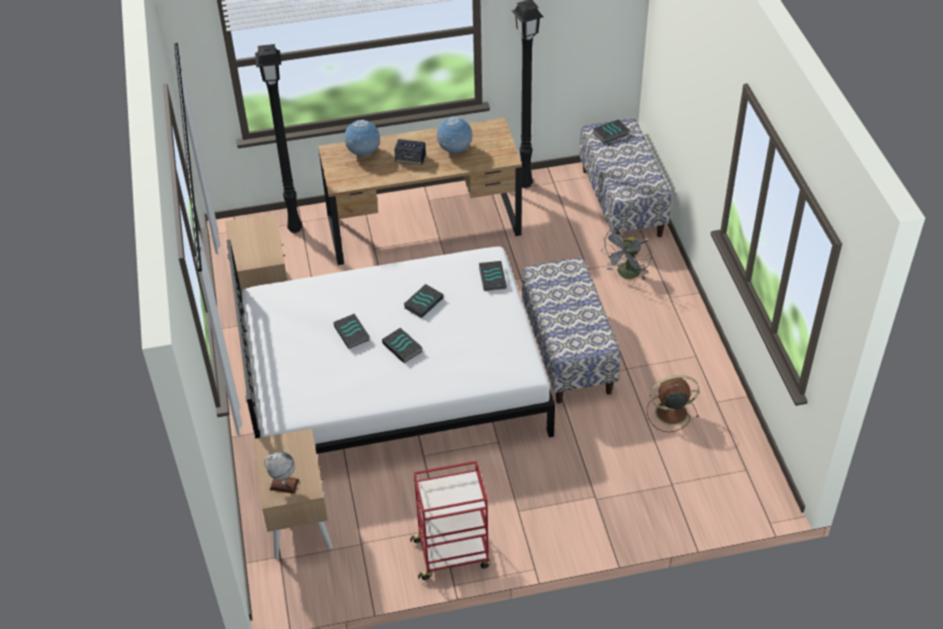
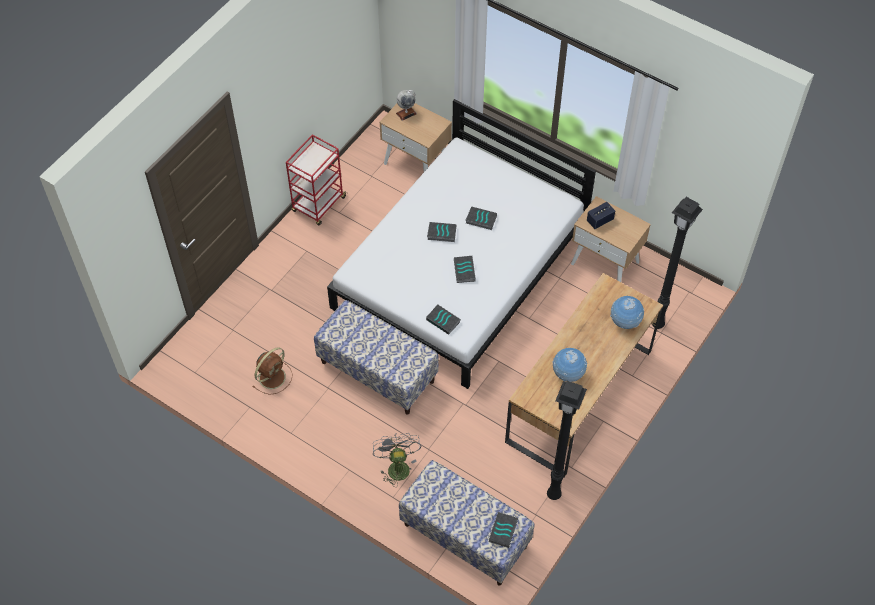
camera: 135 degrees right, 10 degrees up
(410, 159) = (587, 342): speaker -> speaker (600, 220)

